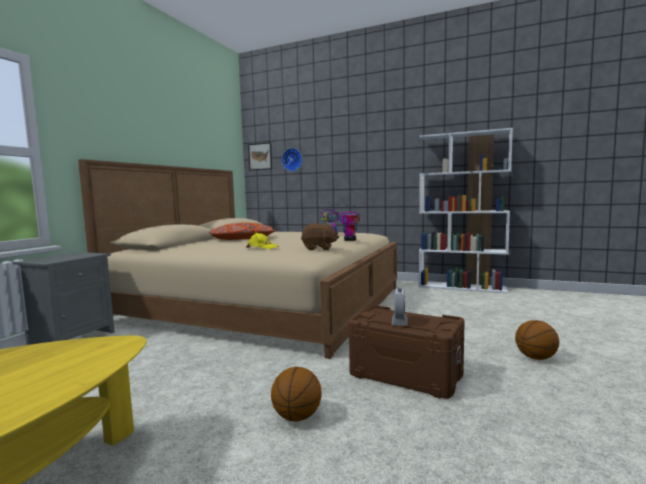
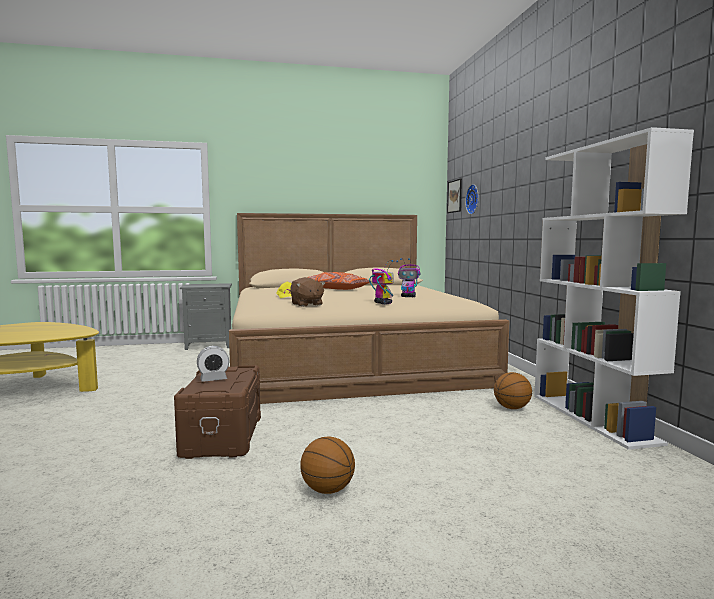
camera: 55 degrees right, 0 degrees up
(297, 416) = (126, 418): basketball -> basketball (512, 408)

